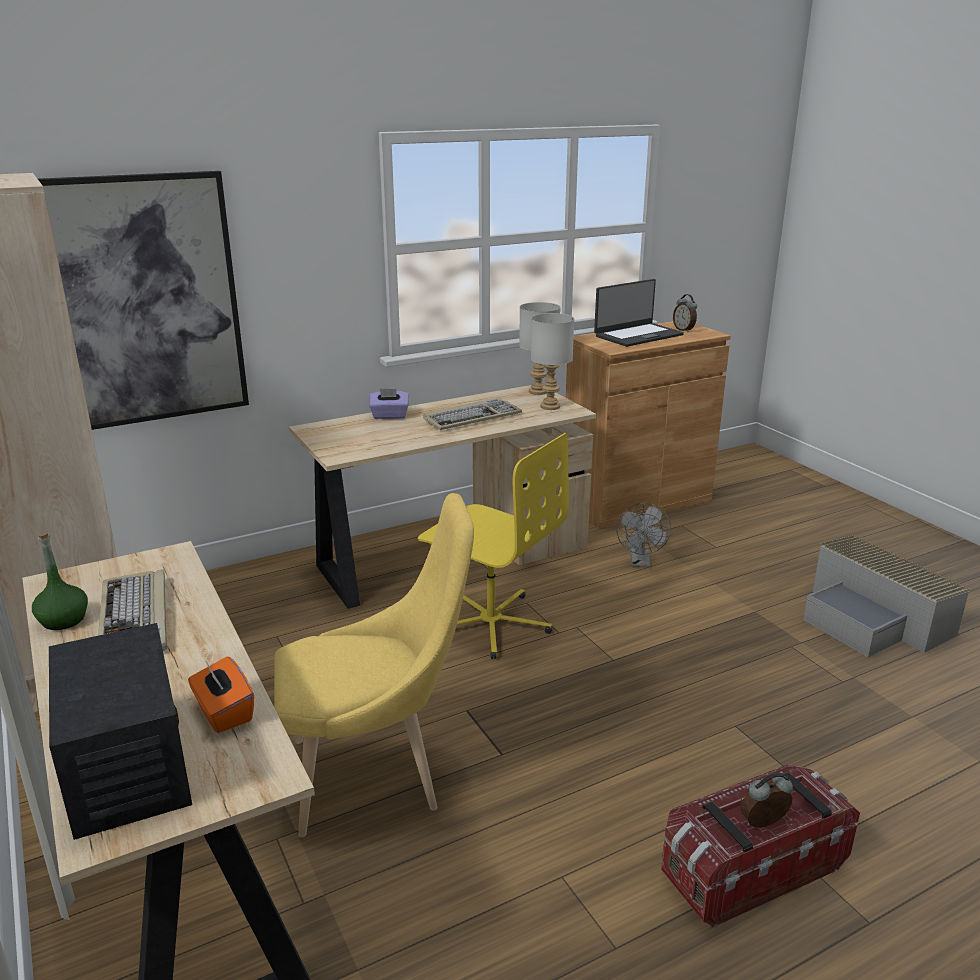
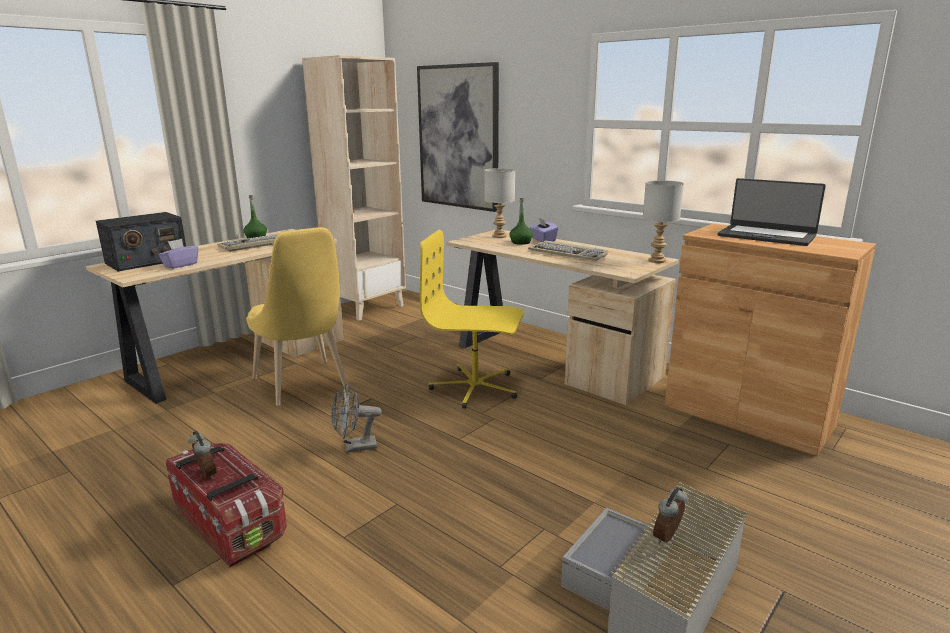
camera: 70 degrees right, 5 degrees down
(223, 713) = (180, 265): orange tissue box -> purple tissue box
(388, 428) = (520, 242): none -> green bottle
(491, 623) = (475, 388): yellow office chair -> yellow office chair turned 90 degrees clockwise
(549, 406) = (626, 266): grey table lamp -> grey table lamp (499, 236)
(640, 562) = (625, 432): grey fan -> grey fan (355, 447)
(684, 330) = (829, 245): alarm clock -> alarm clock (668, 538)

